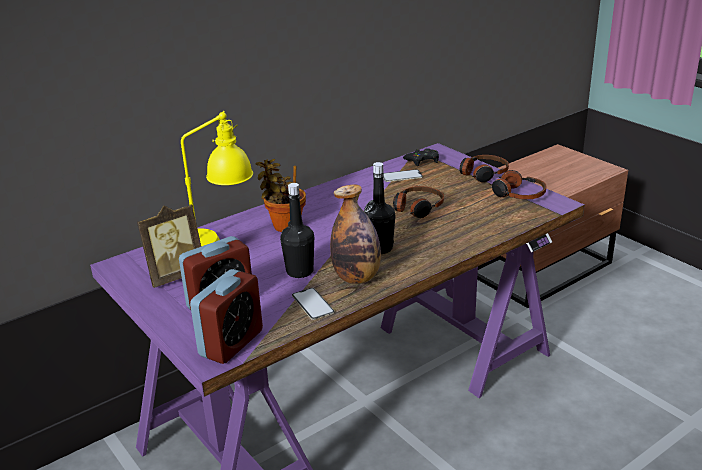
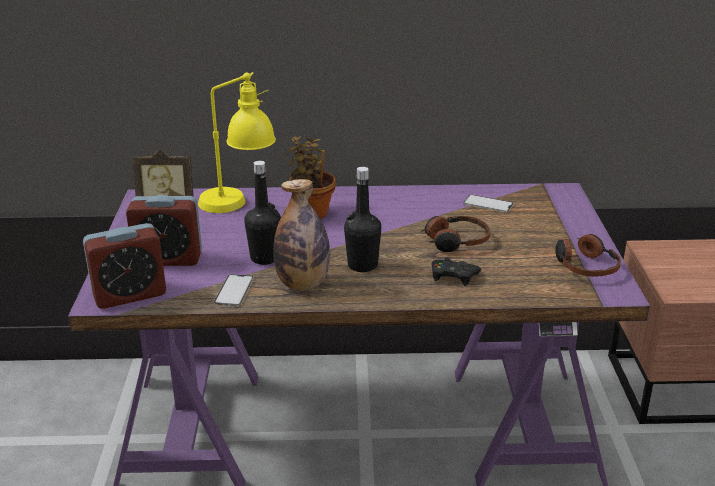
camera: 35 degrees right, 0 degrees up
(422, 160) = (533, 195): black game controller -> black game controller (453, 276)
(482, 174) = (578, 231): headphones -> none

